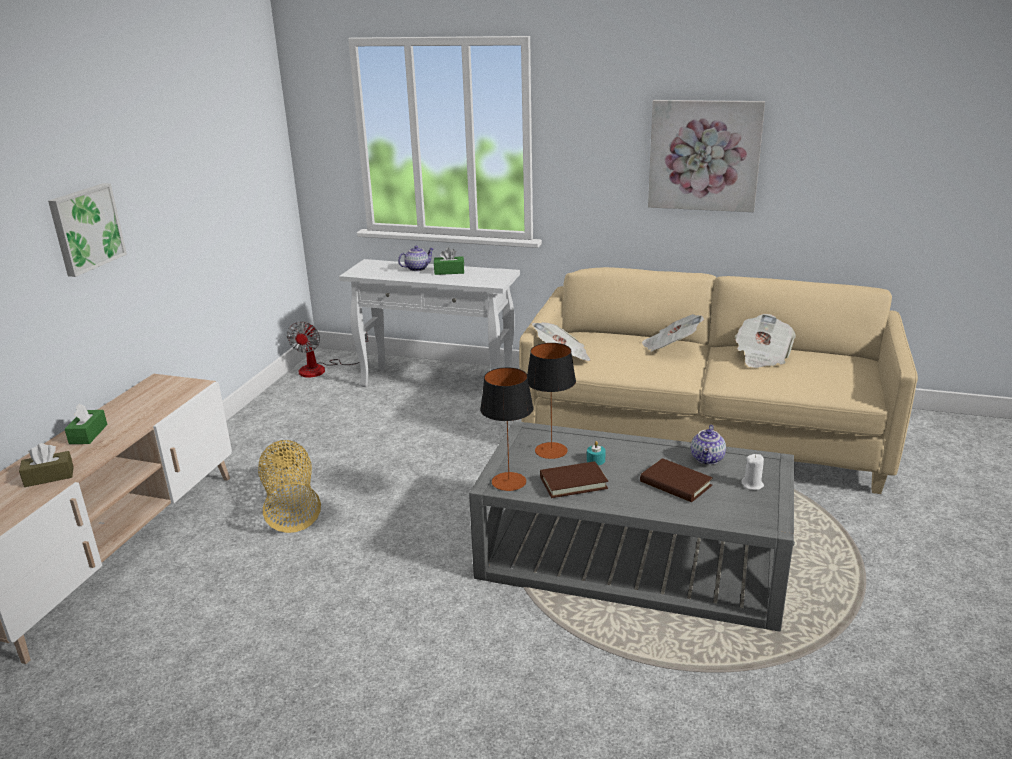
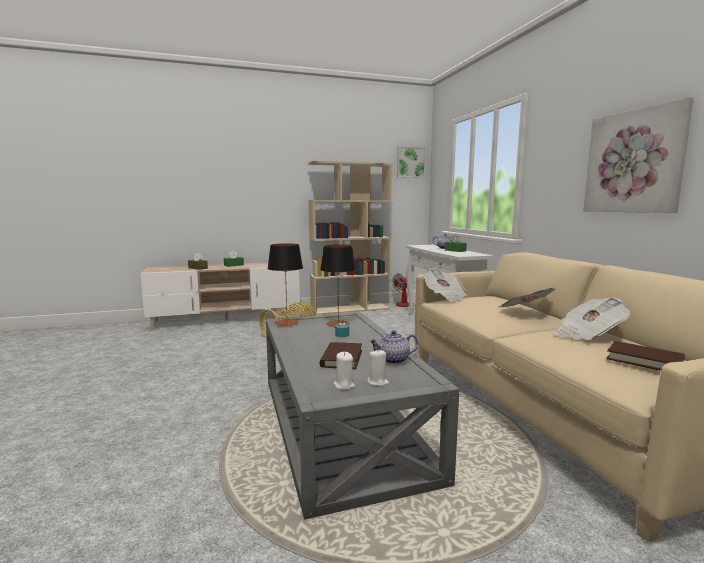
camera: 55 degrees right, 15 degrees down
(85, 228) = (272, 185): picture -> picture (410, 162)
(260, 417) = (350, 309): none -> beige bookcase
(573, 482) = (304, 334): brown book -> brown book (644, 360)
(748, 504) = (344, 385): none -> white candle

